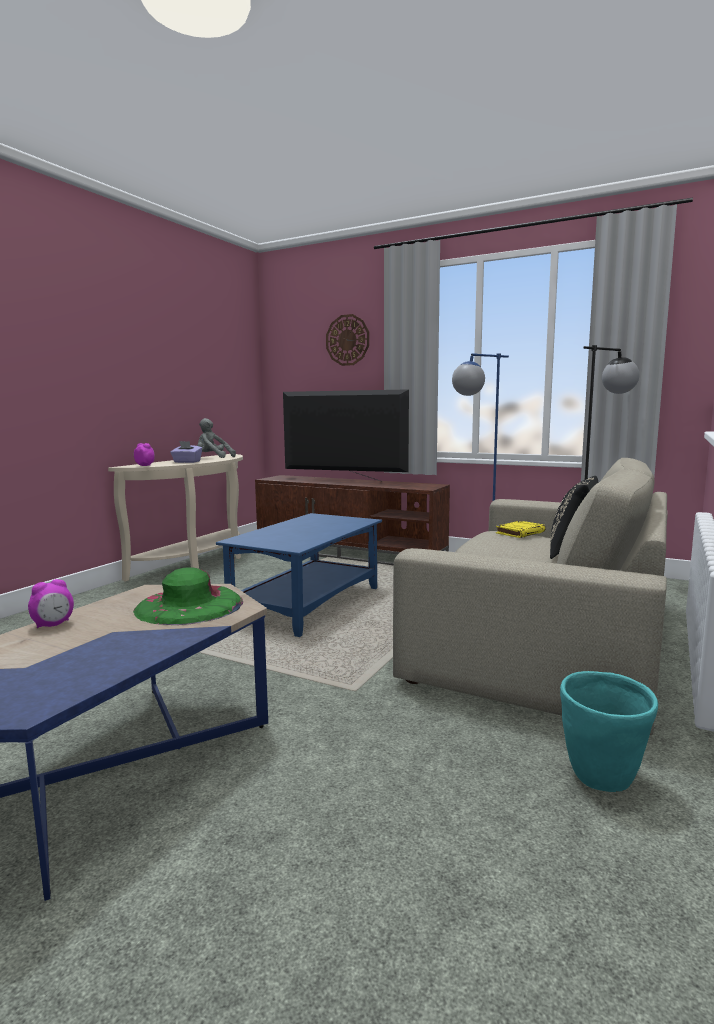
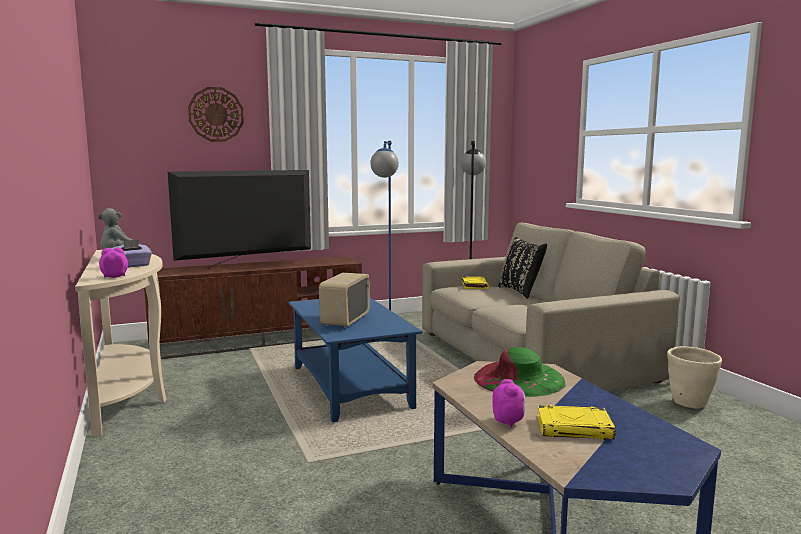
camera: 50 degrees left, 0 degrees up
(54, 650) = (575, 428): none -> yellow book
(283, 532) = (344, 320): none -> radio
(601, 778) = (690, 404): turquoise planter -> beige planter

